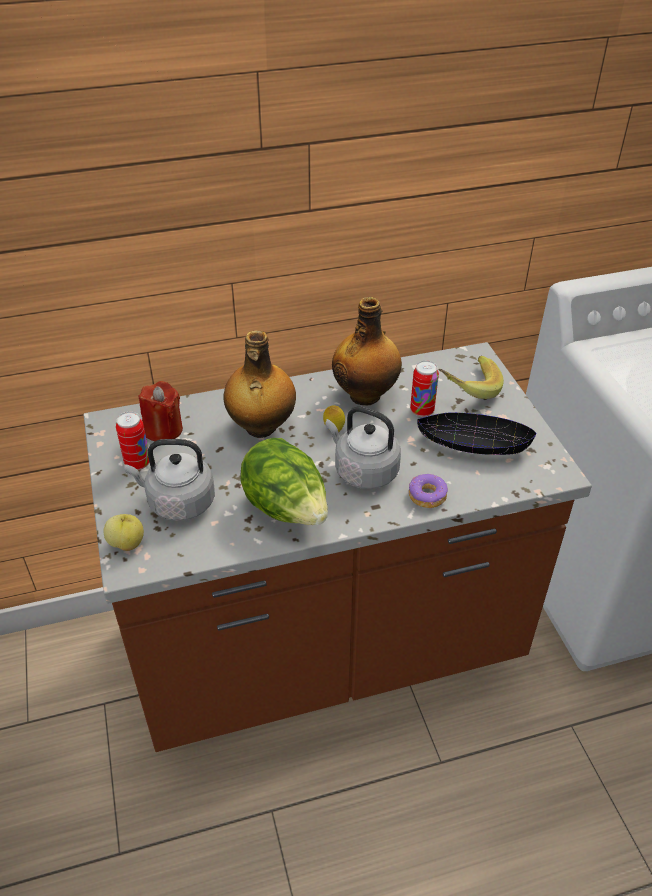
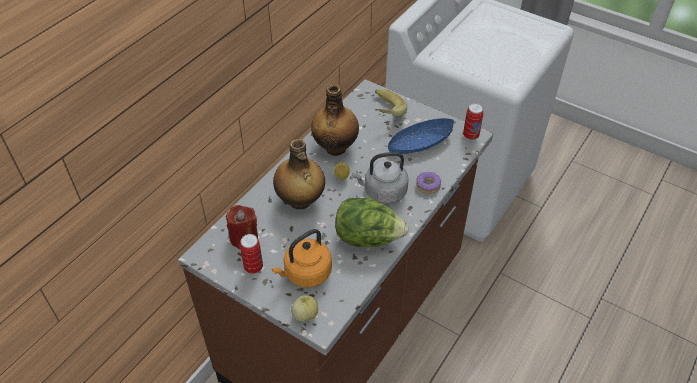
camera: 40 degrees left, 5 degrees up
(178, 503) = (305, 274): grey kettle -> orange kettle
(422, 411) = (375, 139): can -> can (470, 135)
(473, 444) = (419, 144): black bowl -> blue bowl

